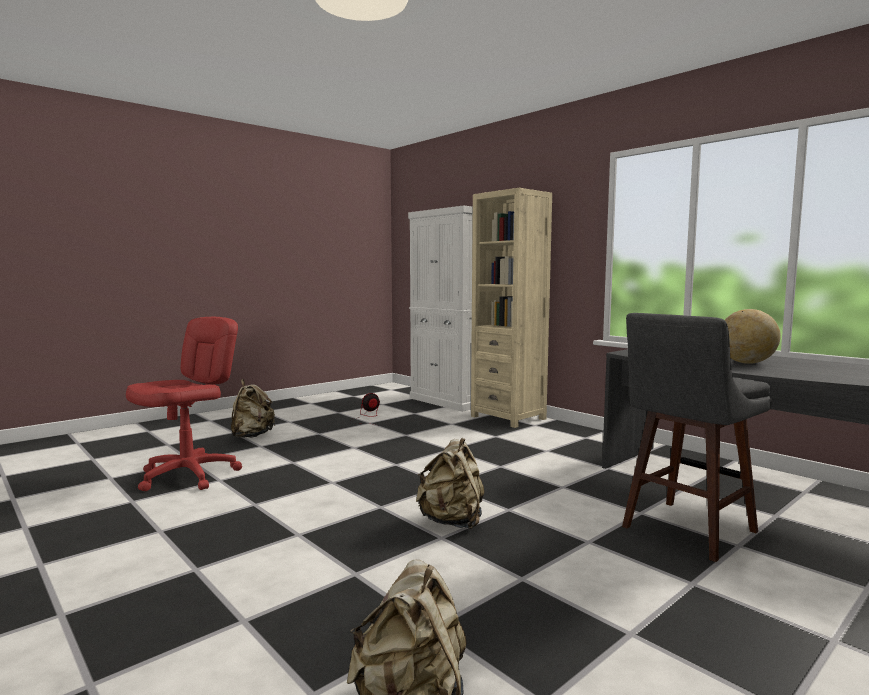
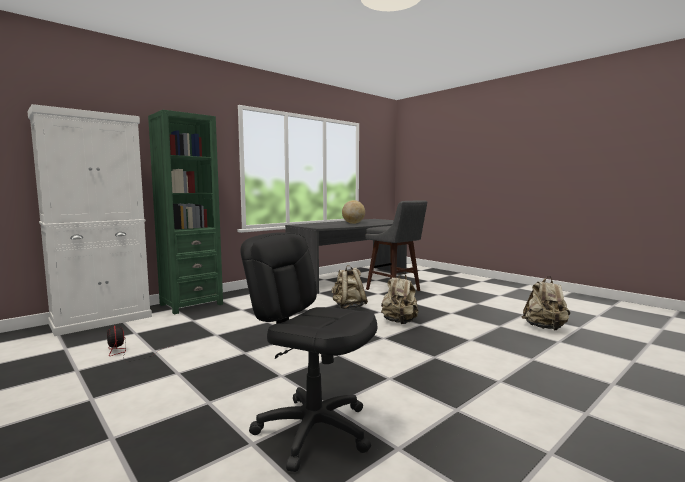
camera: 90 degrees left, 0 degrees up
(189, 475) = (314, 430): red office chair -> black office chair
(252, 436) = (153, 416): beige backpack -> beige backpack (348, 307)
(508, 417) = (191, 304): beige bookcase -> green bookcase

